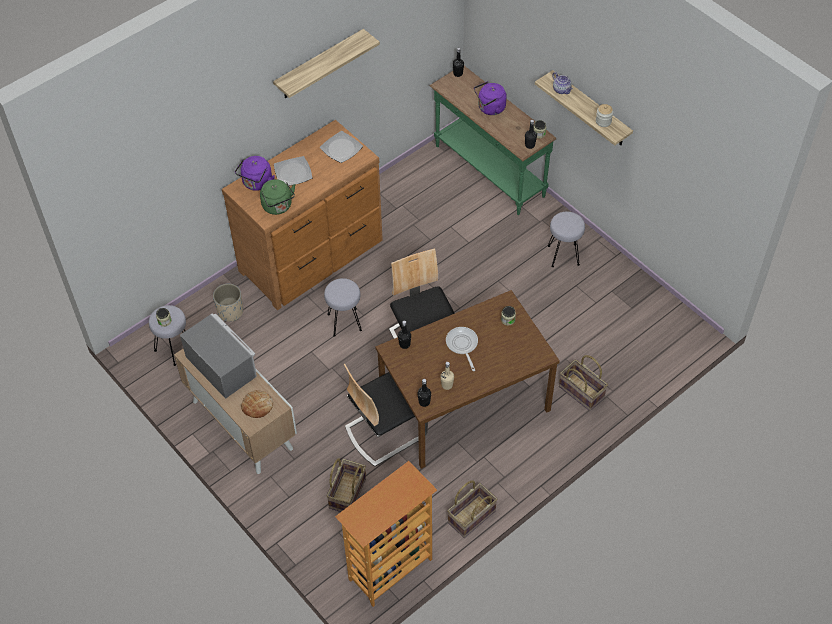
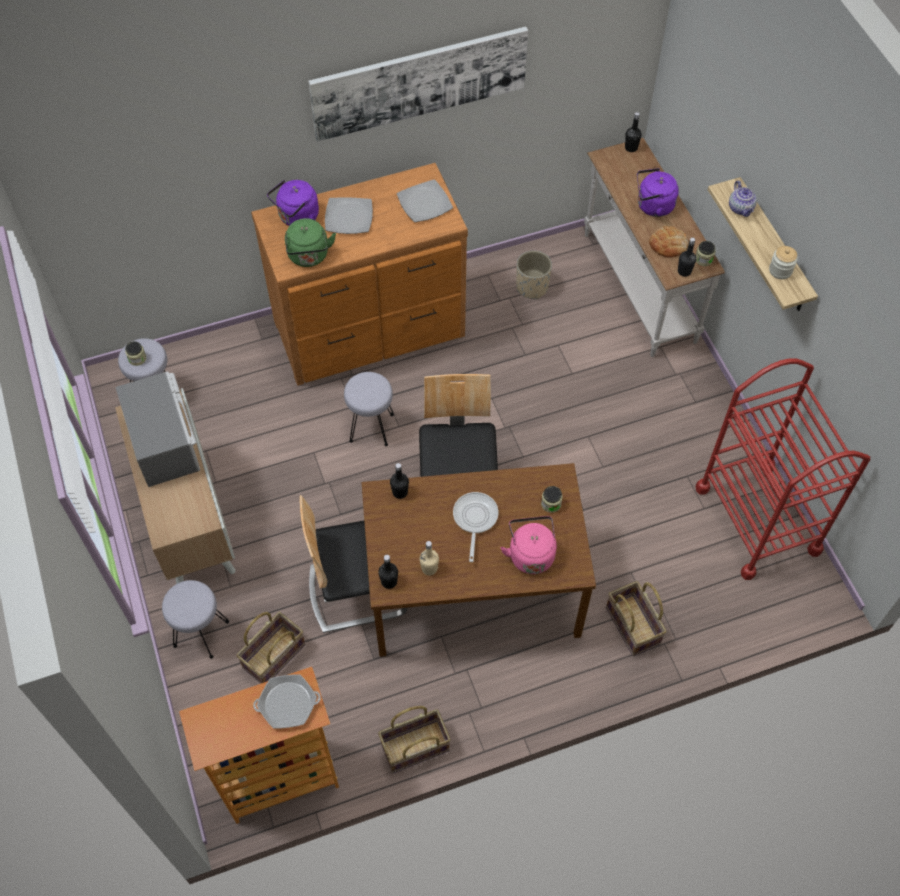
camera: 20 degrees right, 5 degrees up
(230, 311) = (241, 369): beige planter -> beige planter (532, 287)
(257, 406) = (182, 510): bread -> bread (668, 244)
(320, 65) = (419, 82): shelf -> picture
(404, 487) = (287, 704): none -> frying pan
(488, 171) = (637, 288): green console table -> white console table
(508, 354) = (530, 553): none -> pink kettle
(563, 255) = (688, 429): grey stool -> grey stool (201, 633)
(633, 298) = (757, 519): none -> red cart

